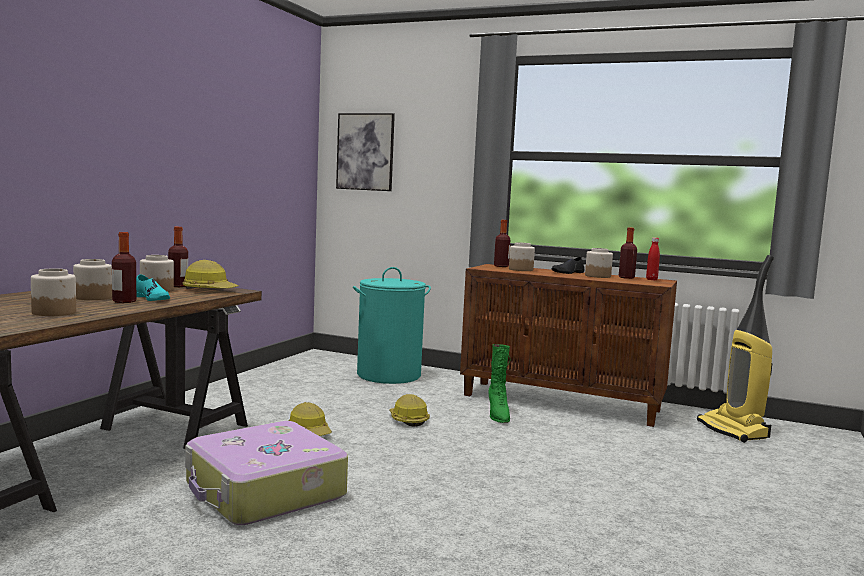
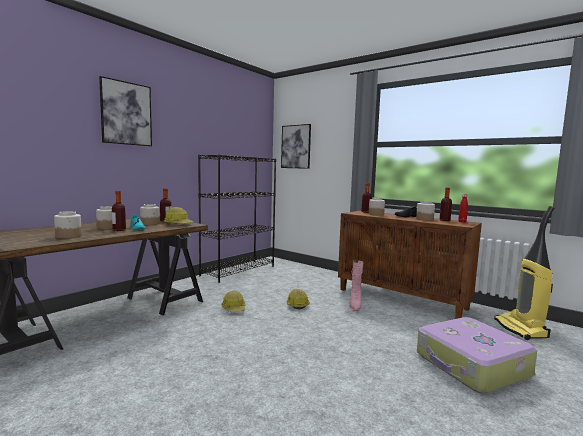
camera: 15 degrees right, 0 degrees up
(96, 87) = (126, 113): none -> picture
(264, 491) = (181, 347): suitcase -> suitcase (471, 365)
(273, 375) = (238, 270): none -> black bookcase
(389, 375) = (302, 274): turquoise laundry basket -> none
(498, 415) = (355, 305): green boot -> pink boot

